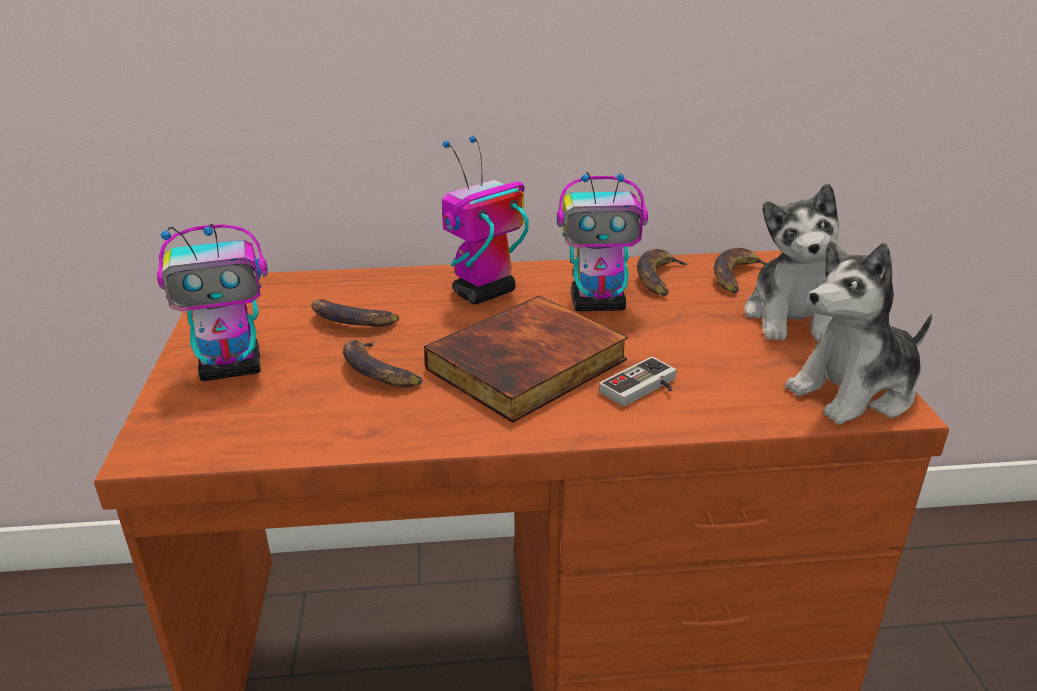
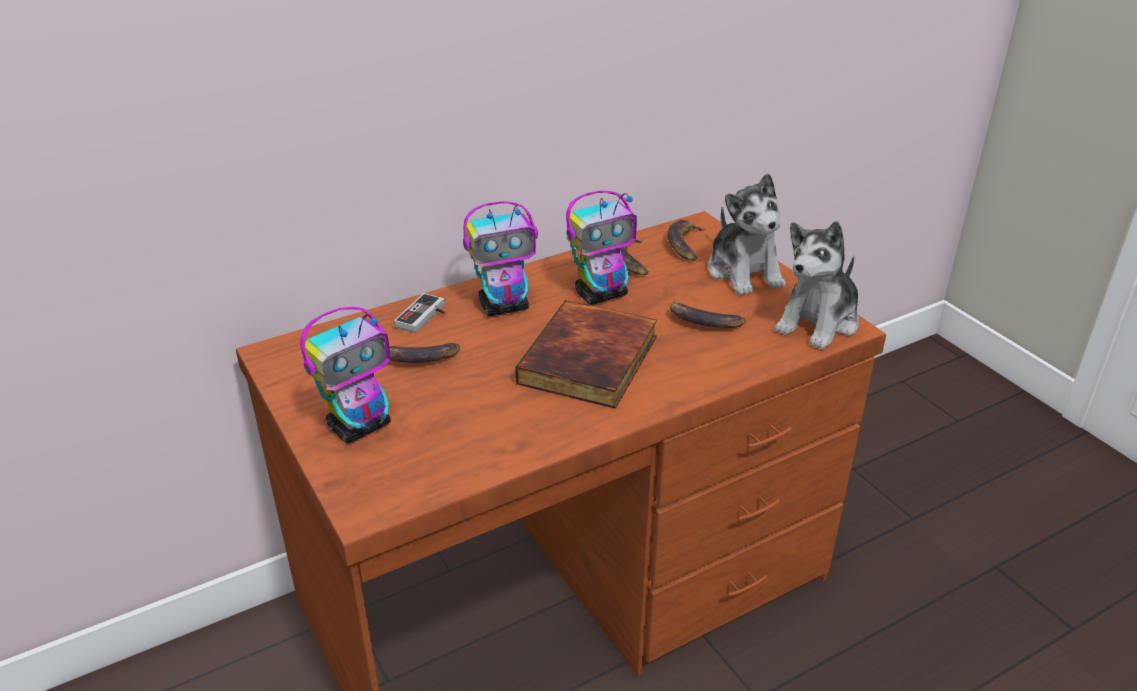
camera: 25 degrees left, 5 degrees up
(378, 371) = (481, 396): banana -> banana (703, 321)
(483, 294) = (505, 306): toy robot -> toy robot turned 135 degrees counterclockwise
(643, 389) = (684, 357): game controller -> game controller (425, 317)

